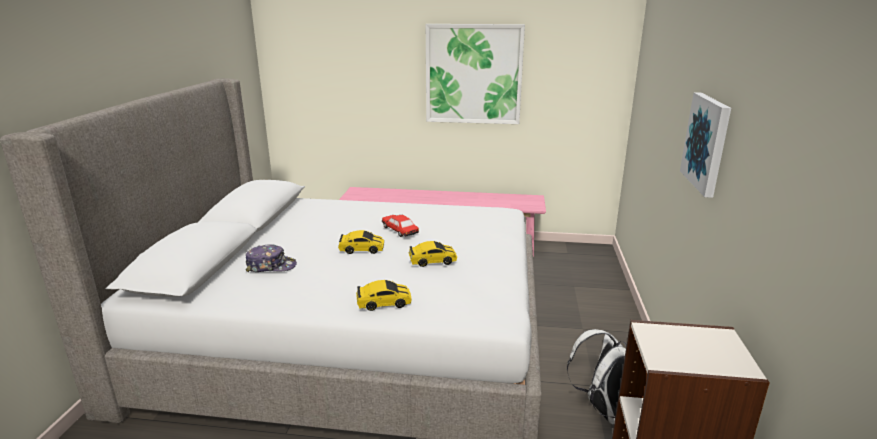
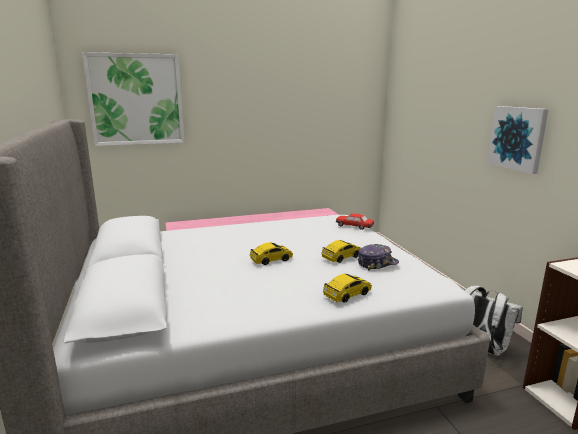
camera: 25 degrees left, 5 degrees down
(271, 266) = (206, 288): cap -> cap (377, 263)
(400, 231) = (282, 241): toy car -> toy car (354, 226)
(473, 74) = (271, 114): picture -> picture (136, 100)

